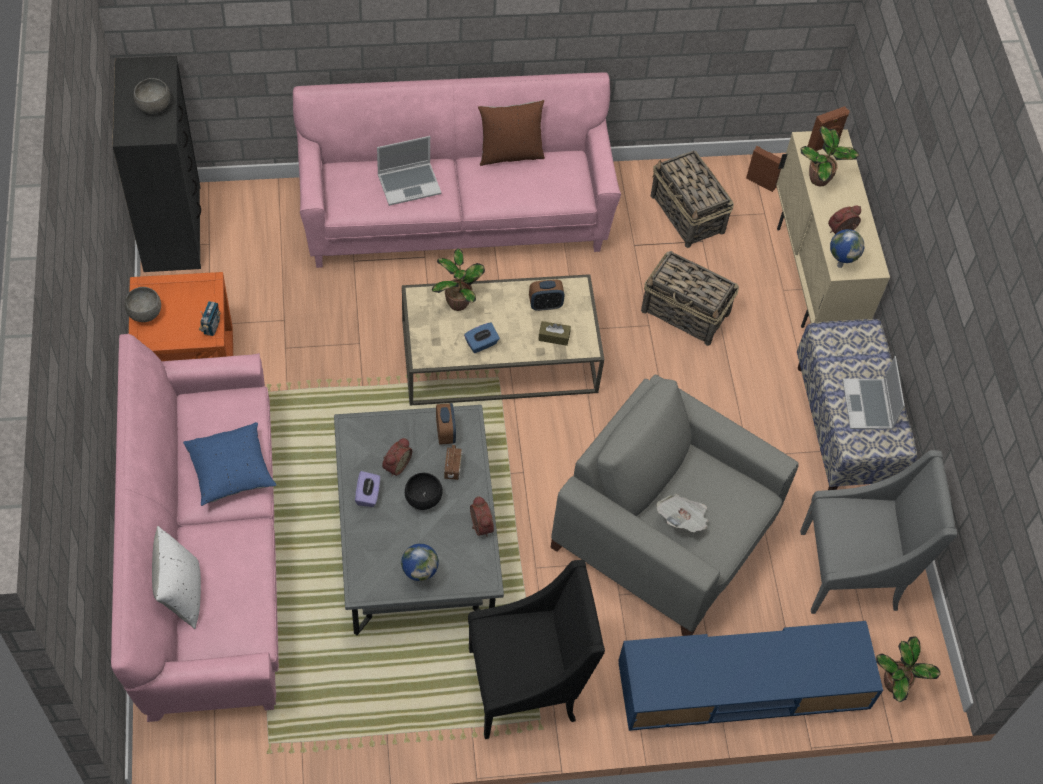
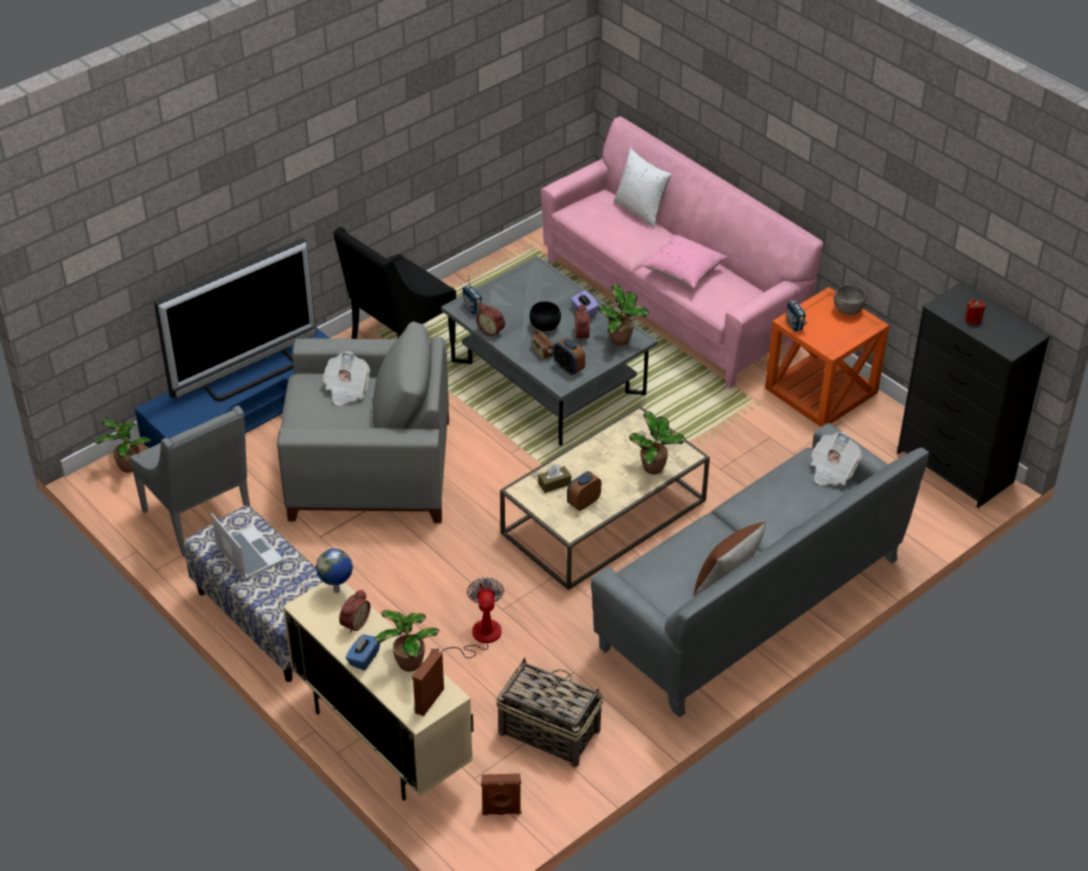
camera: 150 degrees right, 15 degrees down
(154, 106) = (973, 319): grey bowl -> red candle
(231, 471) = (683, 271): blue pillow -> pink pillow
(337, 185) = (832, 470): none -> newspaper
(367, 436) = (621, 340): none -> potted plant
(409, 184) = (778, 503): laptop -> none
(419, 577) = (505, 289): globe -> none
(454, 218) = (751, 603): pink sofa -> grey sofa
(474, 569) = (472, 309): none -> radio
(481, 344) = (605, 450): blue tissue box -> blue tissue box (363, 658)
(686, 313) = (478, 638): basket -> fan
(740, 666) = (249, 373): none -> television
(852, 571) = (201, 518): grey armchair -> grey armchair turned 90 degrees counterclockwise

